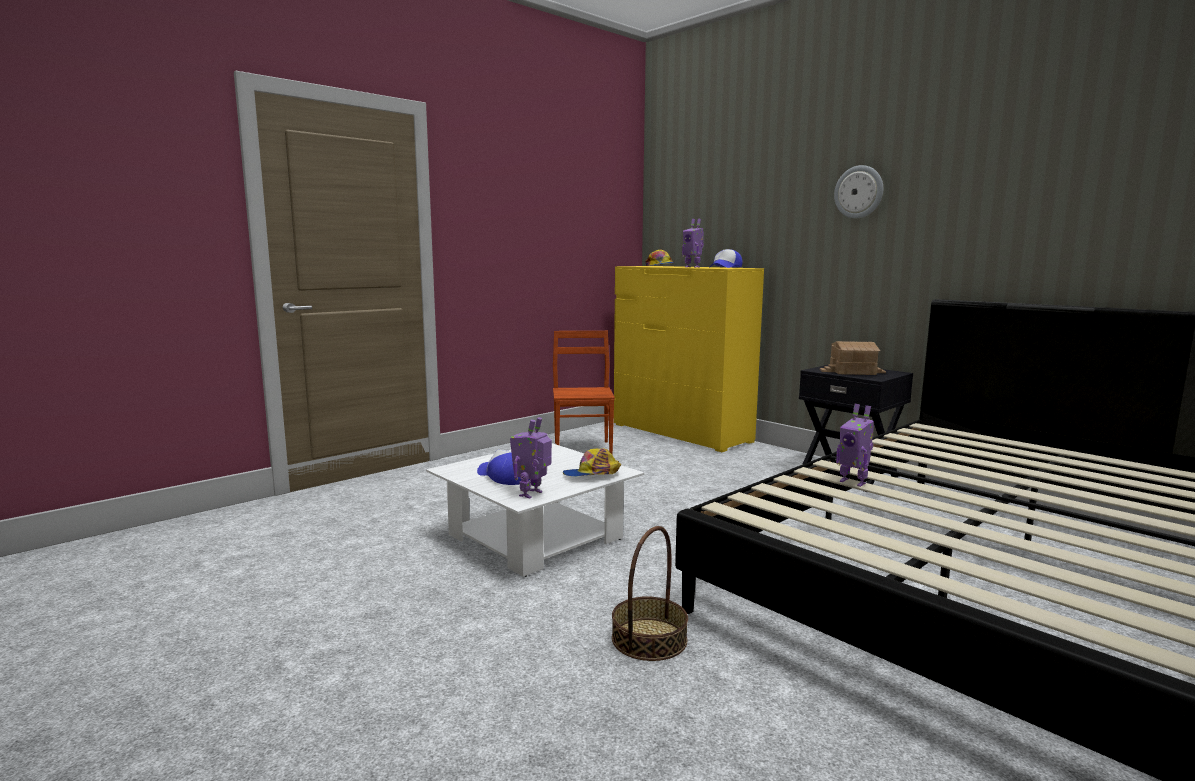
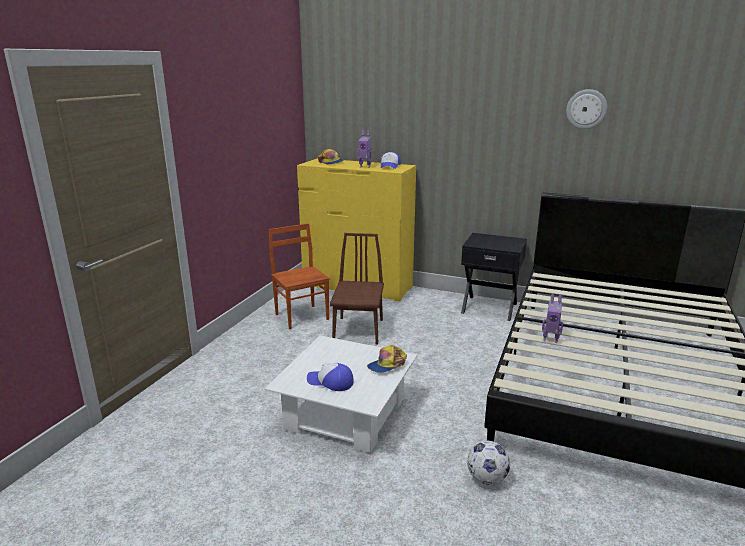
camera: 25 degrees left, 10 degrees up
(532, 494) = (369, 396): toy robot -> none
(637, 469) = (358, 330): none -> brown chair
(649, 639) = (487, 479): basket -> football
(852, 371) = (493, 242): toy house -> none
(859, 192) = (488, 115): wall clock -> wall clock (586, 109)

